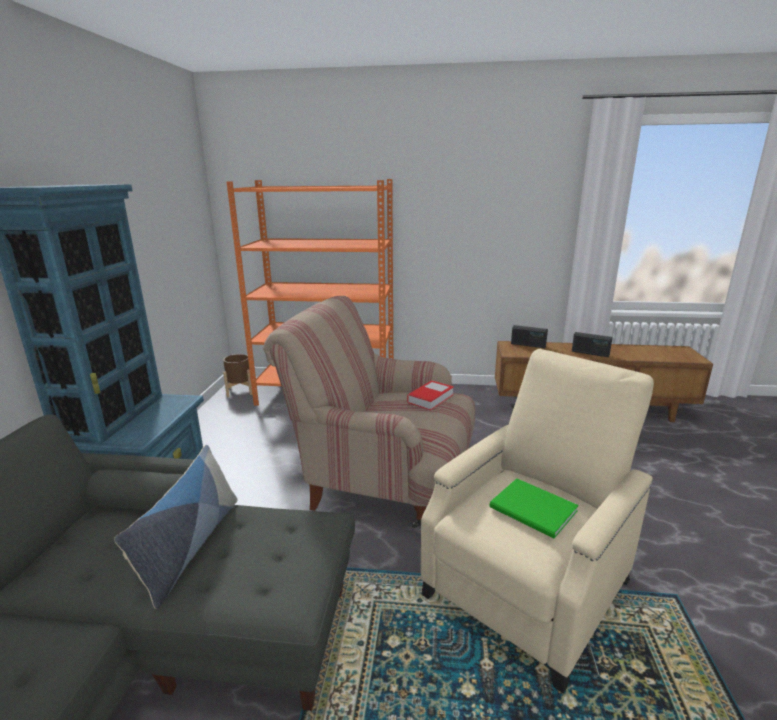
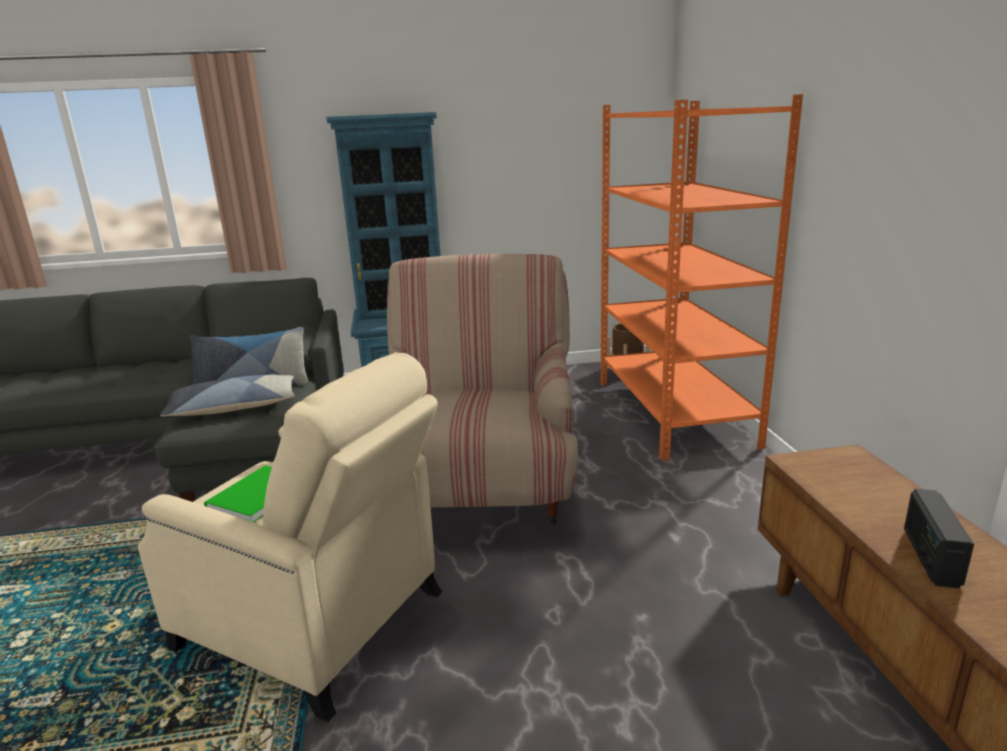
camera: 75 degrees right, 0 degrees up
(262, 559) = (233, 407): none -> pillow
(430, 398) = (488, 405): book -> none
(528, 345) = (876, 476): radio -> none

